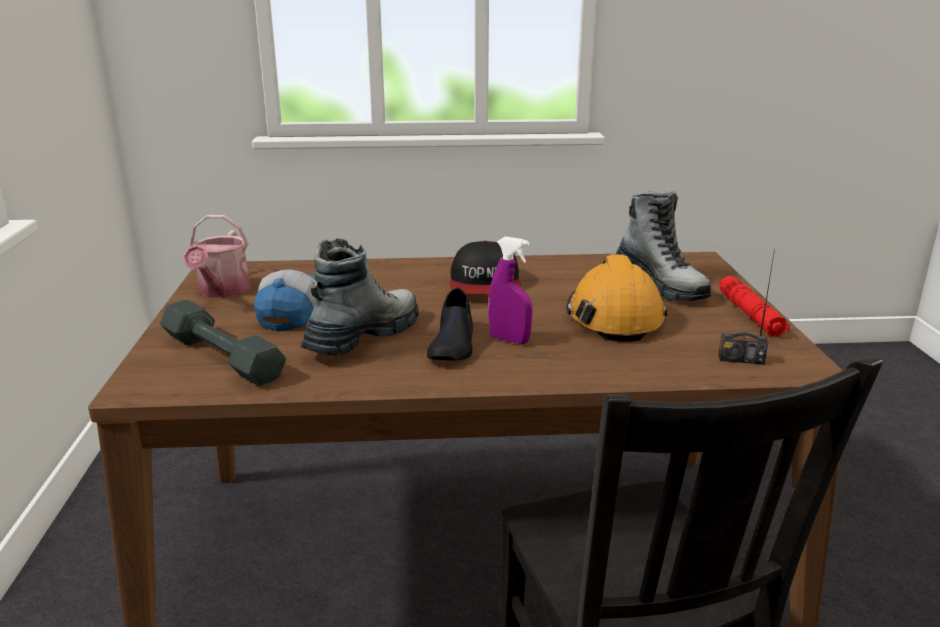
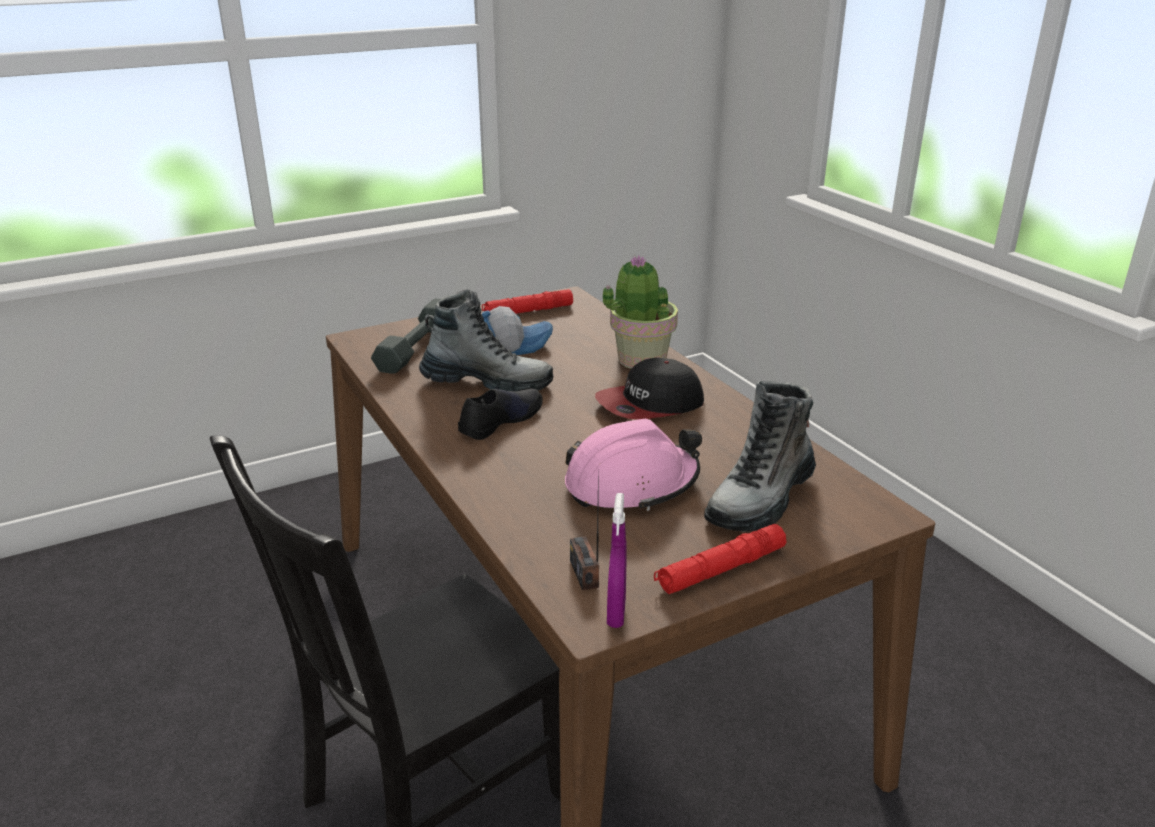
camera: 65 degrees right, 5 degrees up
(222, 291) = (528, 311): watering can -> red flashlight
(399, 271) = (641, 360): none -> potted plant
(453, 344) = (501, 420): black shoe -> black shoe turned 150 degrees clockwise
(509, 340) = (530, 442): purple spray bottle -> purple spray bottle (616, 613)
(614, 317) = (631, 484): orange hard hat -> pink hard hat

